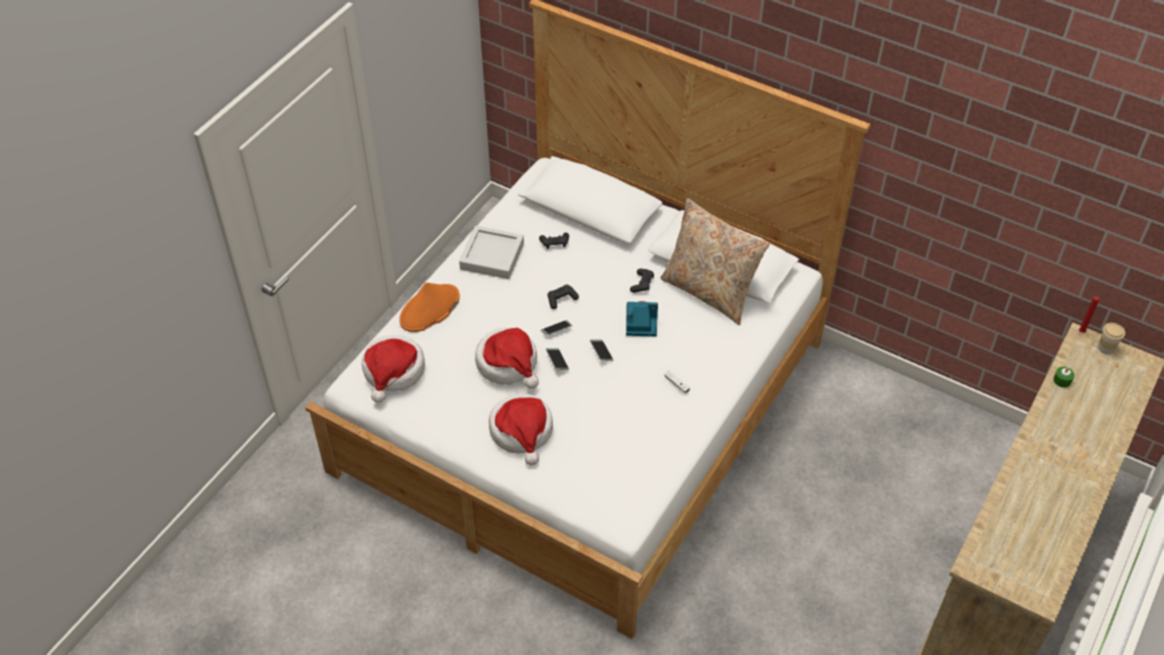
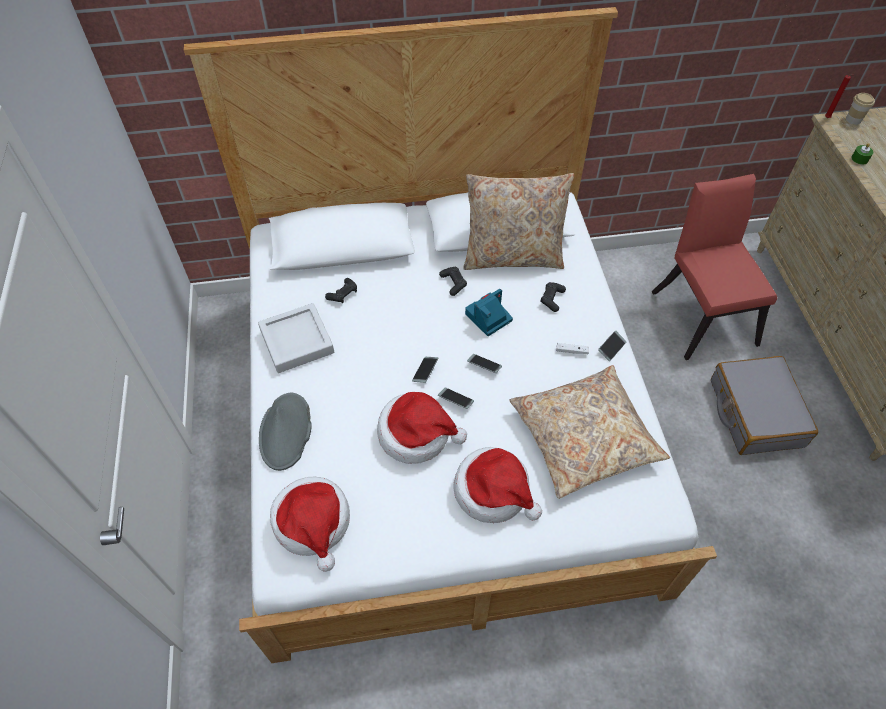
camera: 40 degrees left, 5 degrees up
(429, 309) = (286, 432): orange hat -> grey hat
(561, 299) = (401, 340): black game controller -> black game controller (552, 299)
(620, 443) = (584, 437): none -> beige pillow
(710, 402) = (611, 348): none -> phone
(852, 571) = (755, 413): none -> grey suitcase
(901, 466) = (702, 312): none -> red chair

